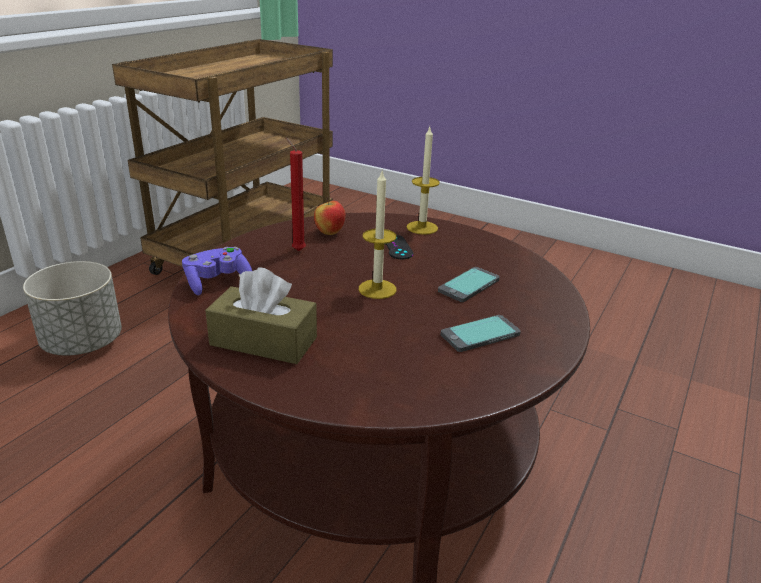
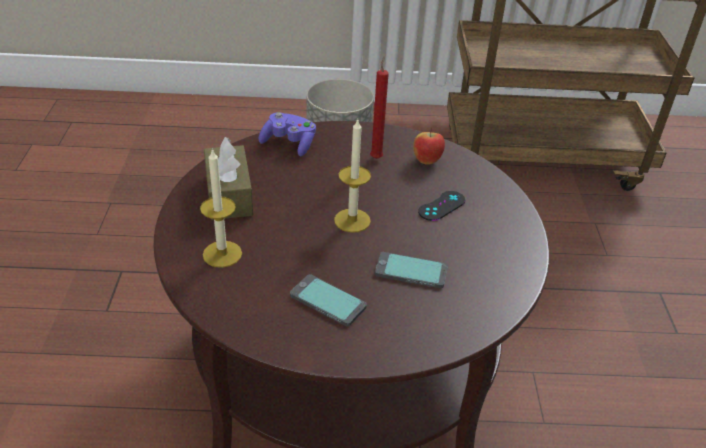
camera: 60 degrees right, 10 degrees up
(422, 228) = (501, 208): candle -> candle (222, 254)

